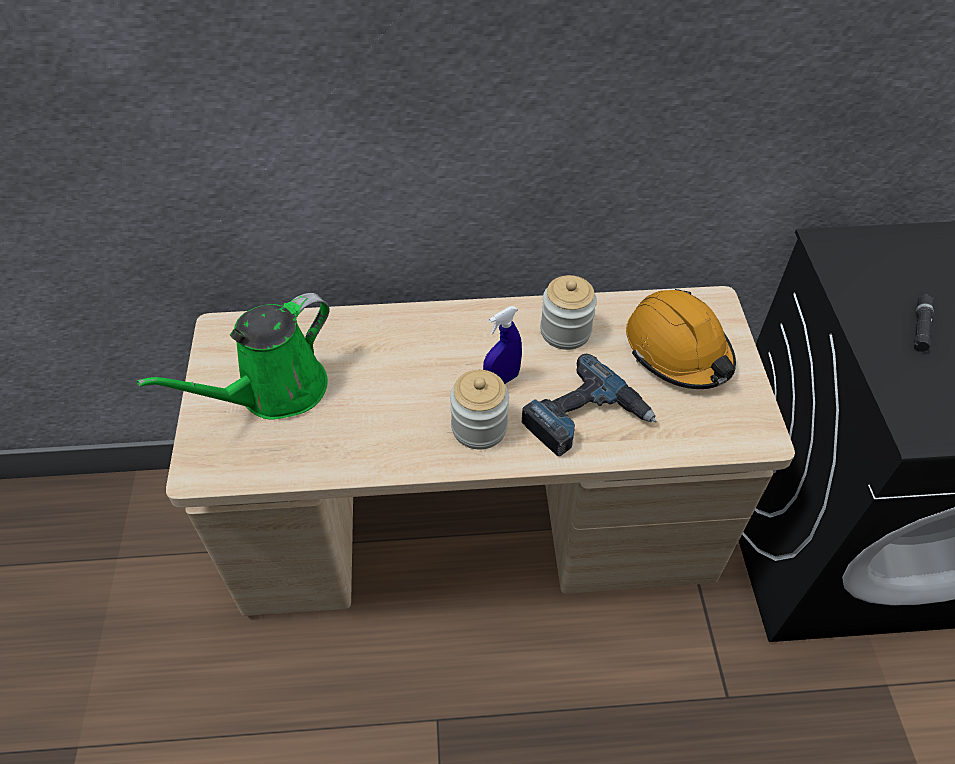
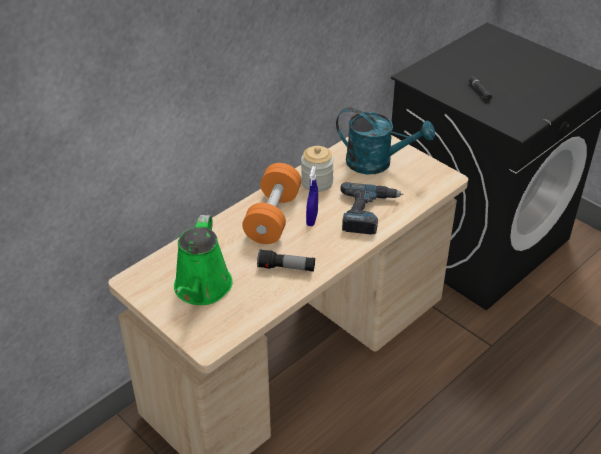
camera: 40 degrees left, 10 degrees down
(396, 429) = (286, 268): none -> flashlight
(458, 347) = (273, 217): none -> orange dumbbell
(479, 427) = (325, 244): jar -> none
(678, 351) = (377, 163): orange hard hat -> turquoise watering can

